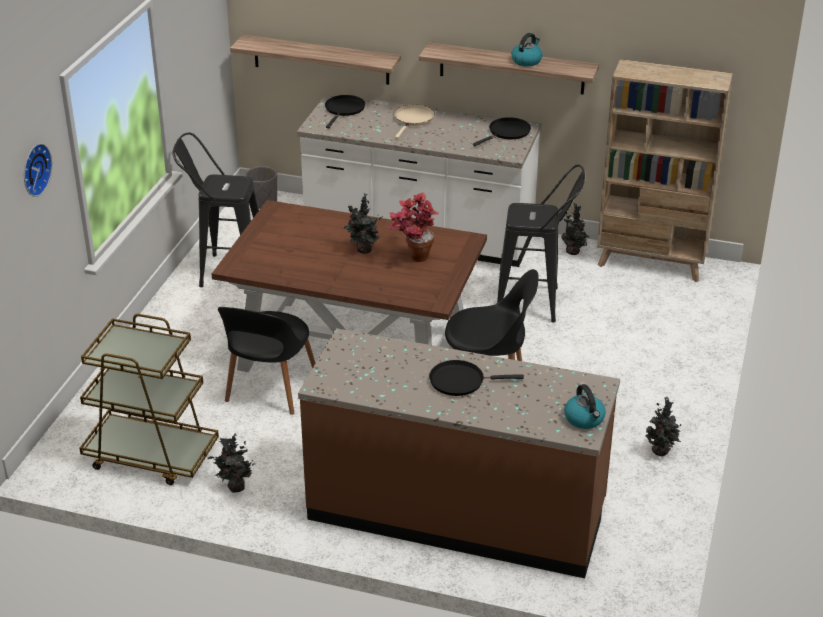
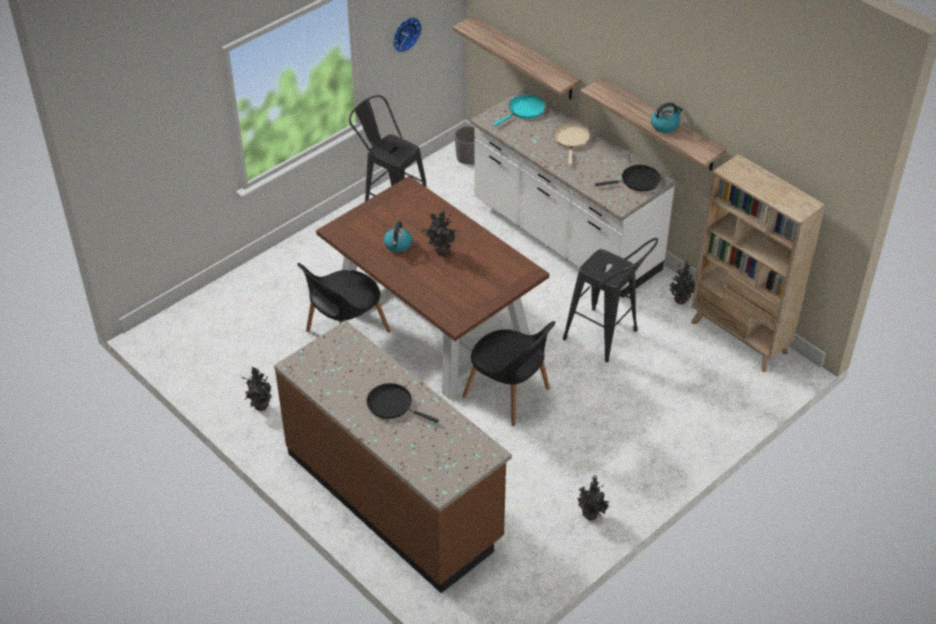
camera: 30 degrees right, 10 degrees up
(33, 169) = (179, 117): wall clock -> wall clock (405, 33)
(151, 455) = (224, 355): brown cart -> none
(344, 110) = (524, 110): black frying pan -> turquoise frying pan
(412, 258) = (471, 274): potted plant -> none
(413, 119) = (571, 140): beige frying pan -> beige frying pan turned 45 degrees counterclockwise
(584, 419) = (452, 477): kettle -> kettle (398, 245)

